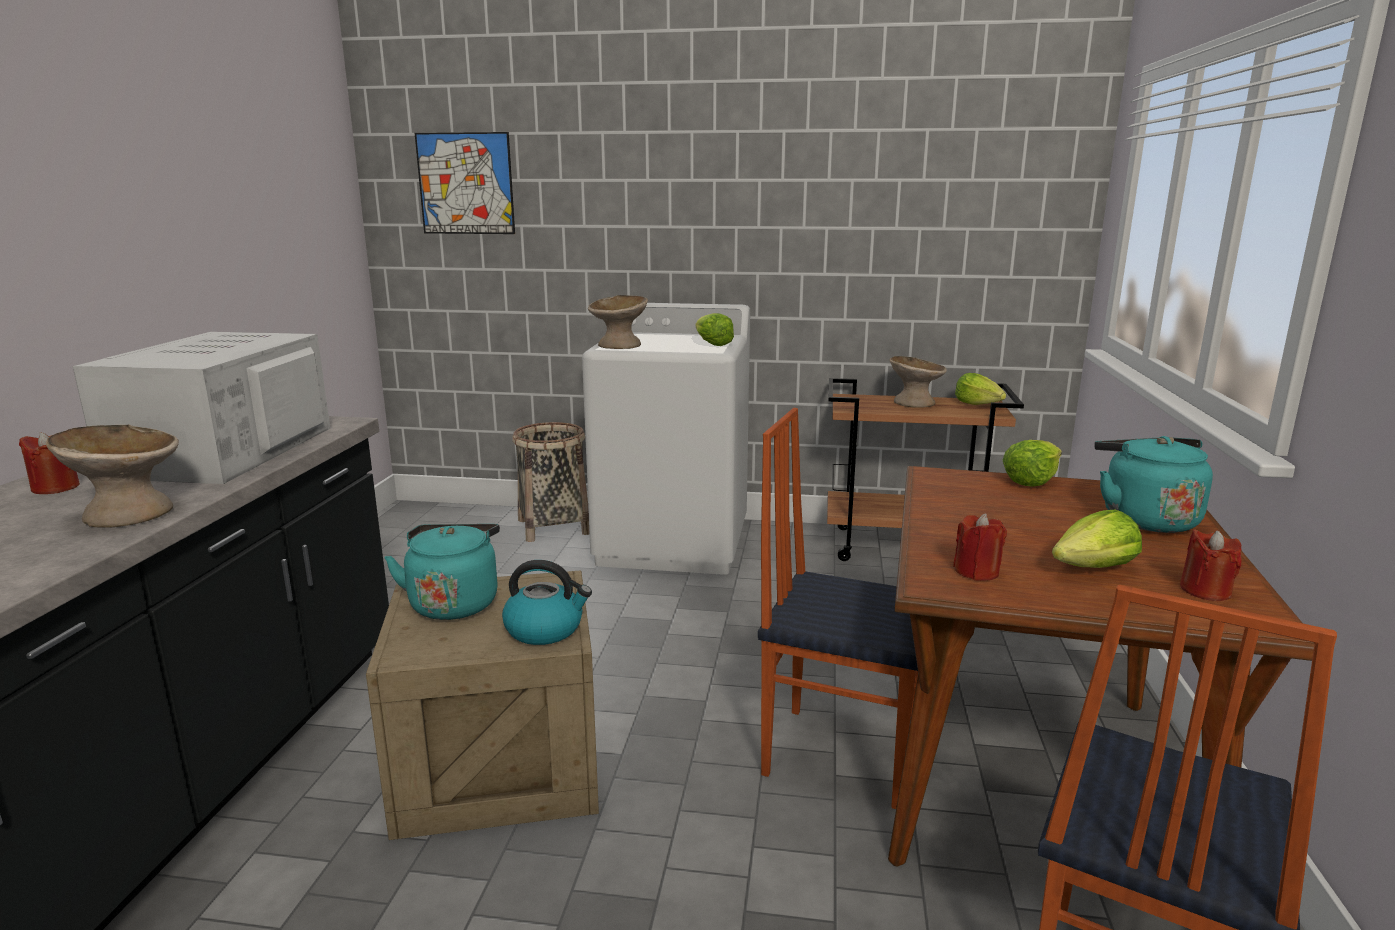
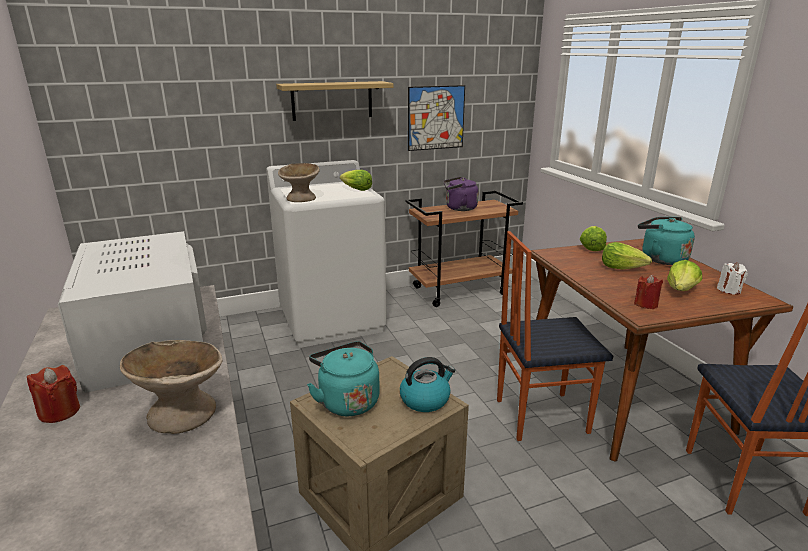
camera: 30 degrees left, 5 degrees up
(465, 184) = (134, 85): picture -> picture (436, 118)
(554, 527) = (242, 328): basket -> none
(721, 213) = (332, 100): none -> shelf
(914, 403) = (459, 208): beige bowl -> purple kettle
(978, 404) = (490, 204): lettuce -> lettuce (622, 268)
(1205, 591) = (729, 290): red candle -> white candle

